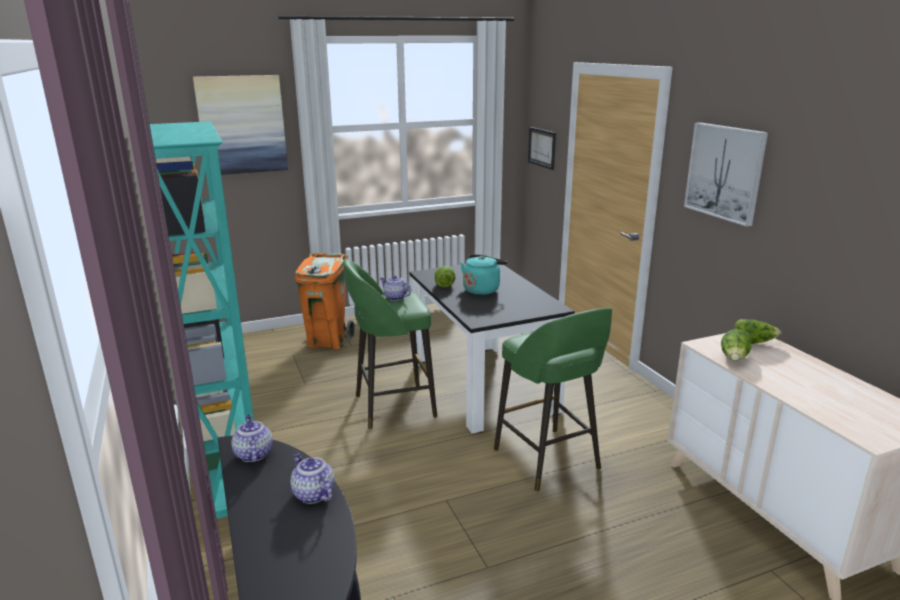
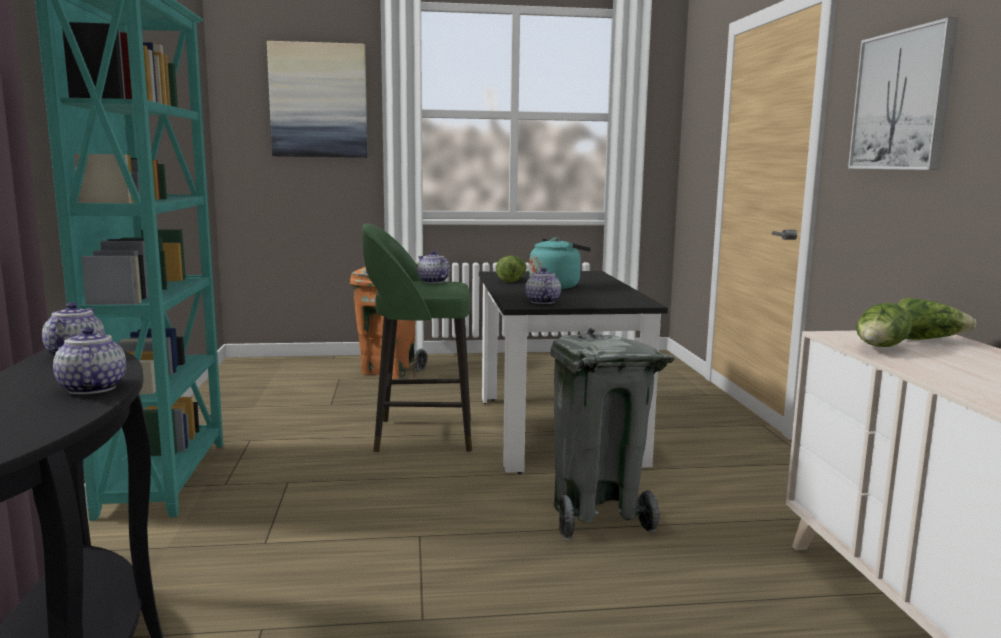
camera: 15 degrees right, 10 degrees down
(489, 315) = (542, 301): none -> teapot
(542, 147) = (695, 149): picture -> none
(548, 461) = (597, 515): green stool -> grey trash can

